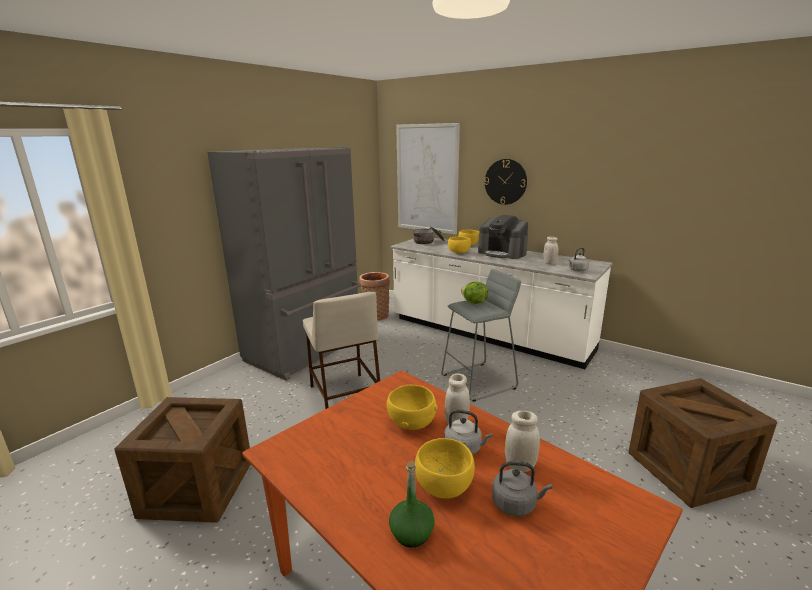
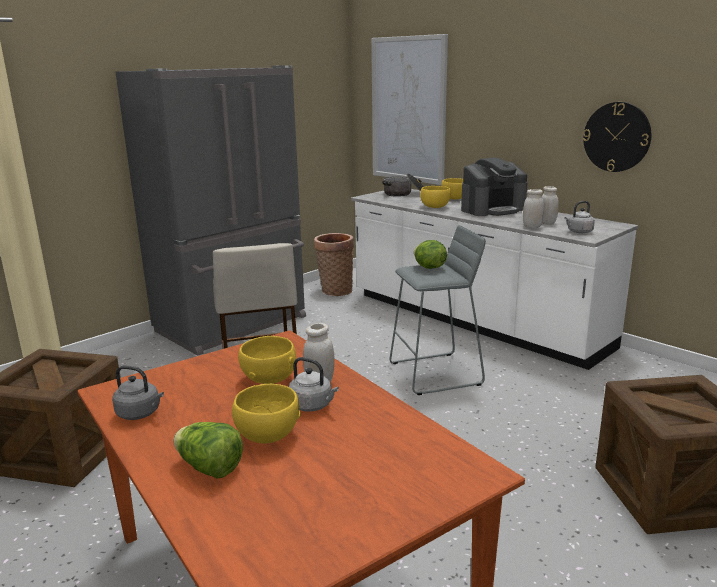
camera: 10 degrees right, 0 degrees up
(412, 533) = (209, 468): green bottle -> lettuce
(502, 253) = (492, 209): coffee machine -> coffee machine turned 75 degrees counterclockwise
(505, 181) = (504, 113): wall clock -> wall clock (616, 137)
(516, 504) = (336, 456): grey kettle -> grey kettle (140, 413)
(520, 465) = (364, 425): white jar -> white jar (532, 226)

